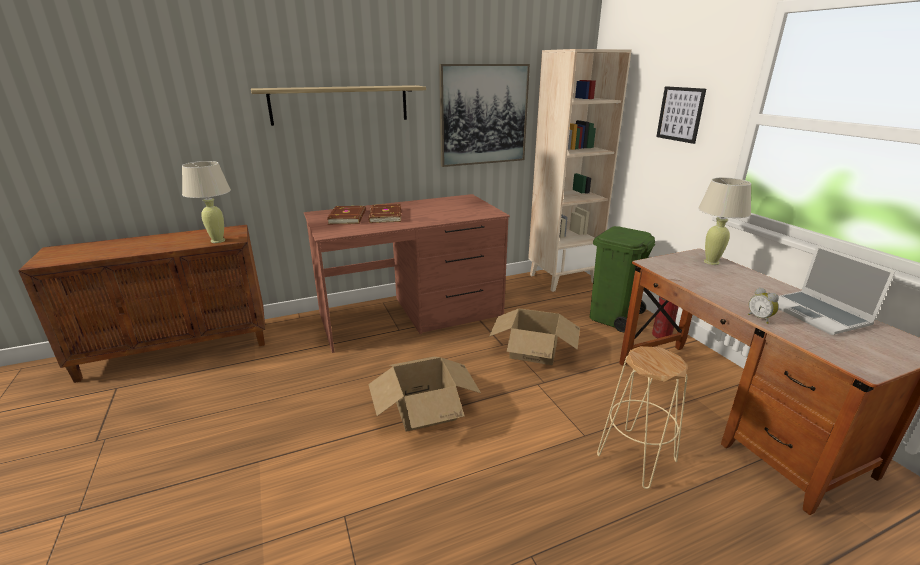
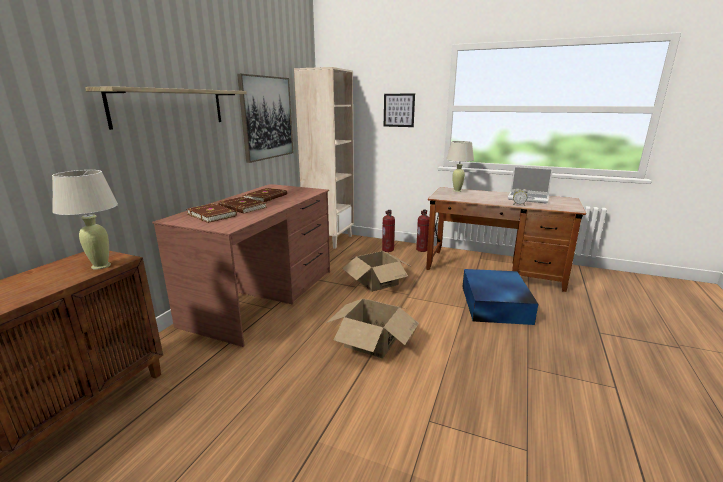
camera: 45 degrees left, 5 degrees down
(429, 209) = (266, 197): none -> brown book
(613, 317) = (388, 250): green trash can -> fire extinguisher
(635, 457) = (495, 304): beige stool -> blue storage box

